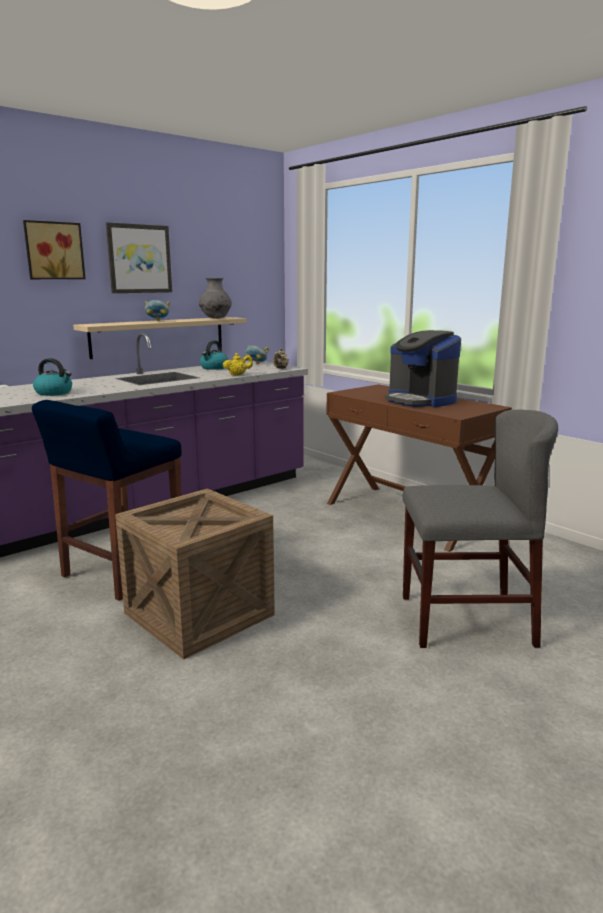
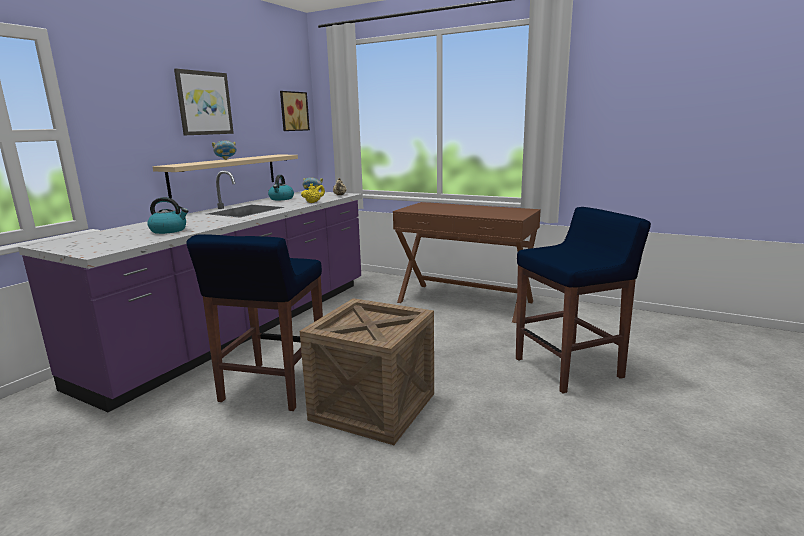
camera: 20 degrees left, 0 degrees up
(54, 251) = (130, 95): picture -> picture (293, 111)
(216, 318) = (272, 156): grey vase -> none
(420, 400) = (472, 210): coffee machine -> none
(465, 620) = (569, 368): grey chair -> blue stool

